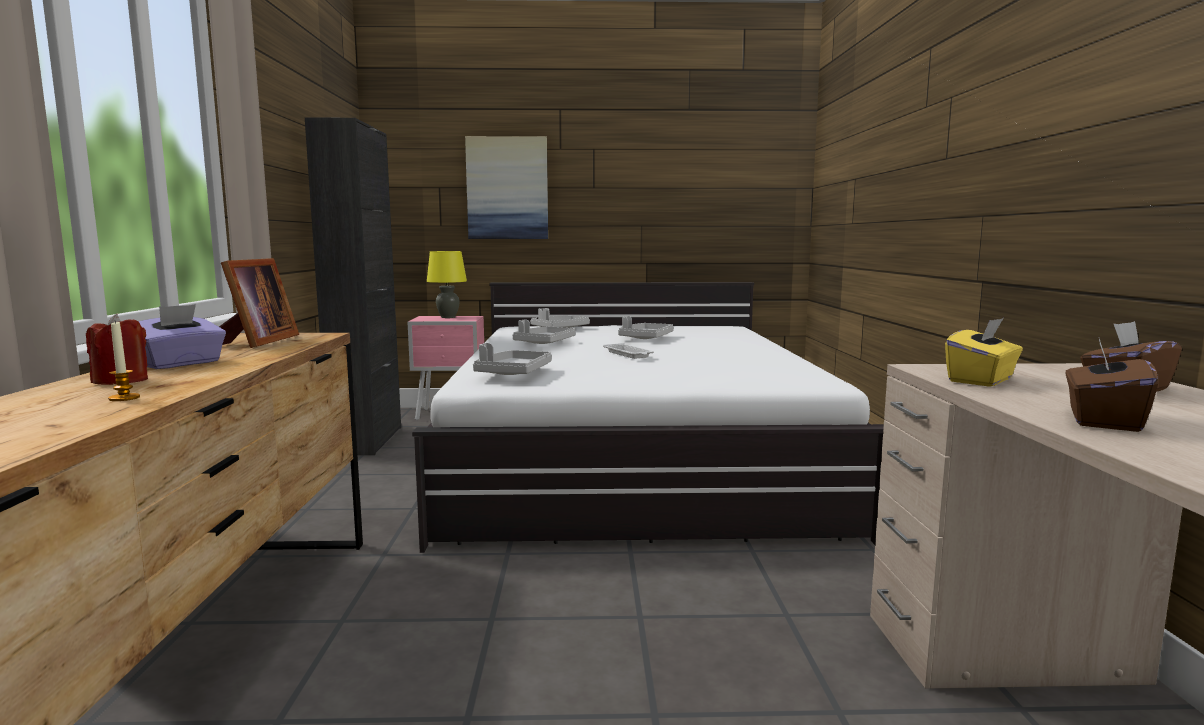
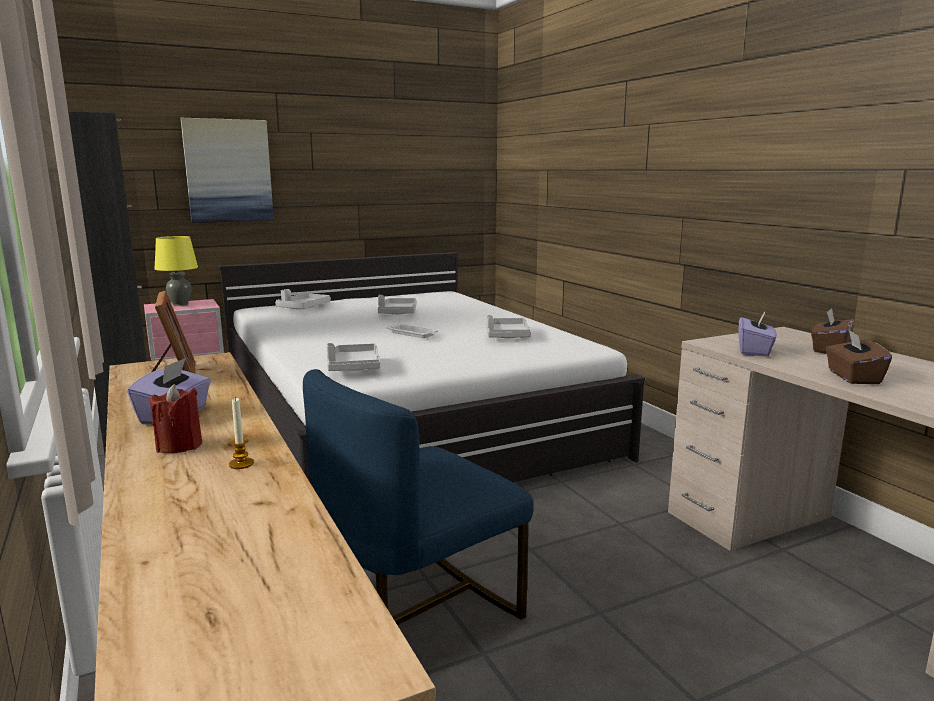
camera: 25 degrees left, 5 degrees up
(445, 651) = (417, 611): none -> blue chair
(544, 343) = (318, 327): grey tray -> grey tray (507, 336)
(981, 380) = (754, 351): yellow tissue box -> purple tissue box

